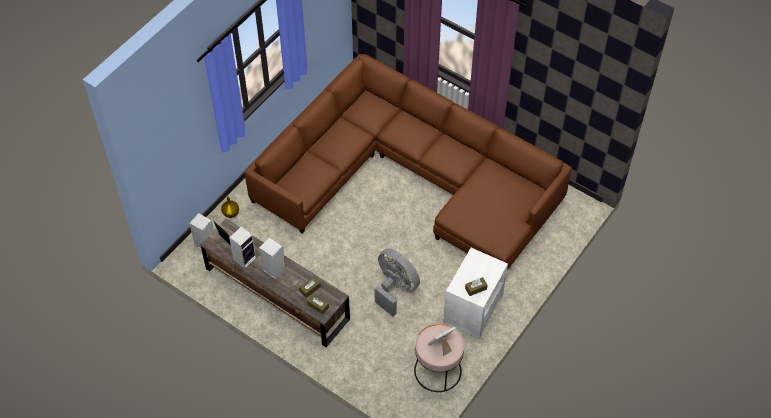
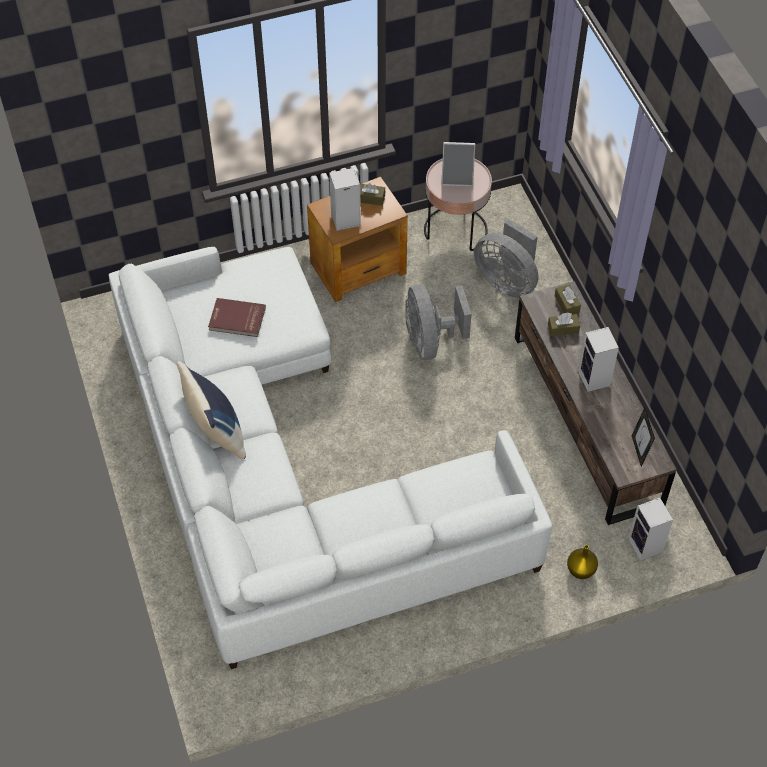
camera: 145 degrees left, 0 degrees up
(245, 258) = (623, 414): speaker -> speaker (344, 220)
(380, 353) = (507, 281): none -> grey fan
(410, 177) = (286, 472): brown sofa -> white sofa
(446, 139) = (215, 431): none -> blue pillow
(472, 309) = (359, 268): white side table -> brown side table
(489, 196) = (237, 319): none -> red book

